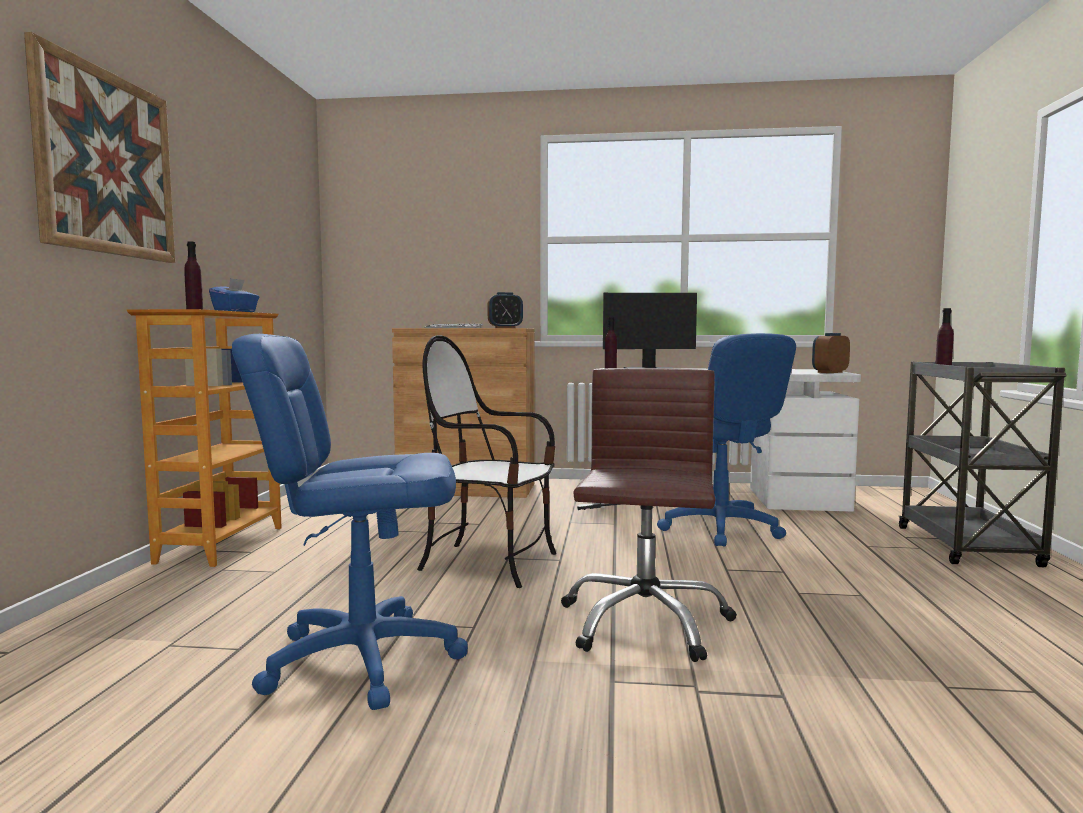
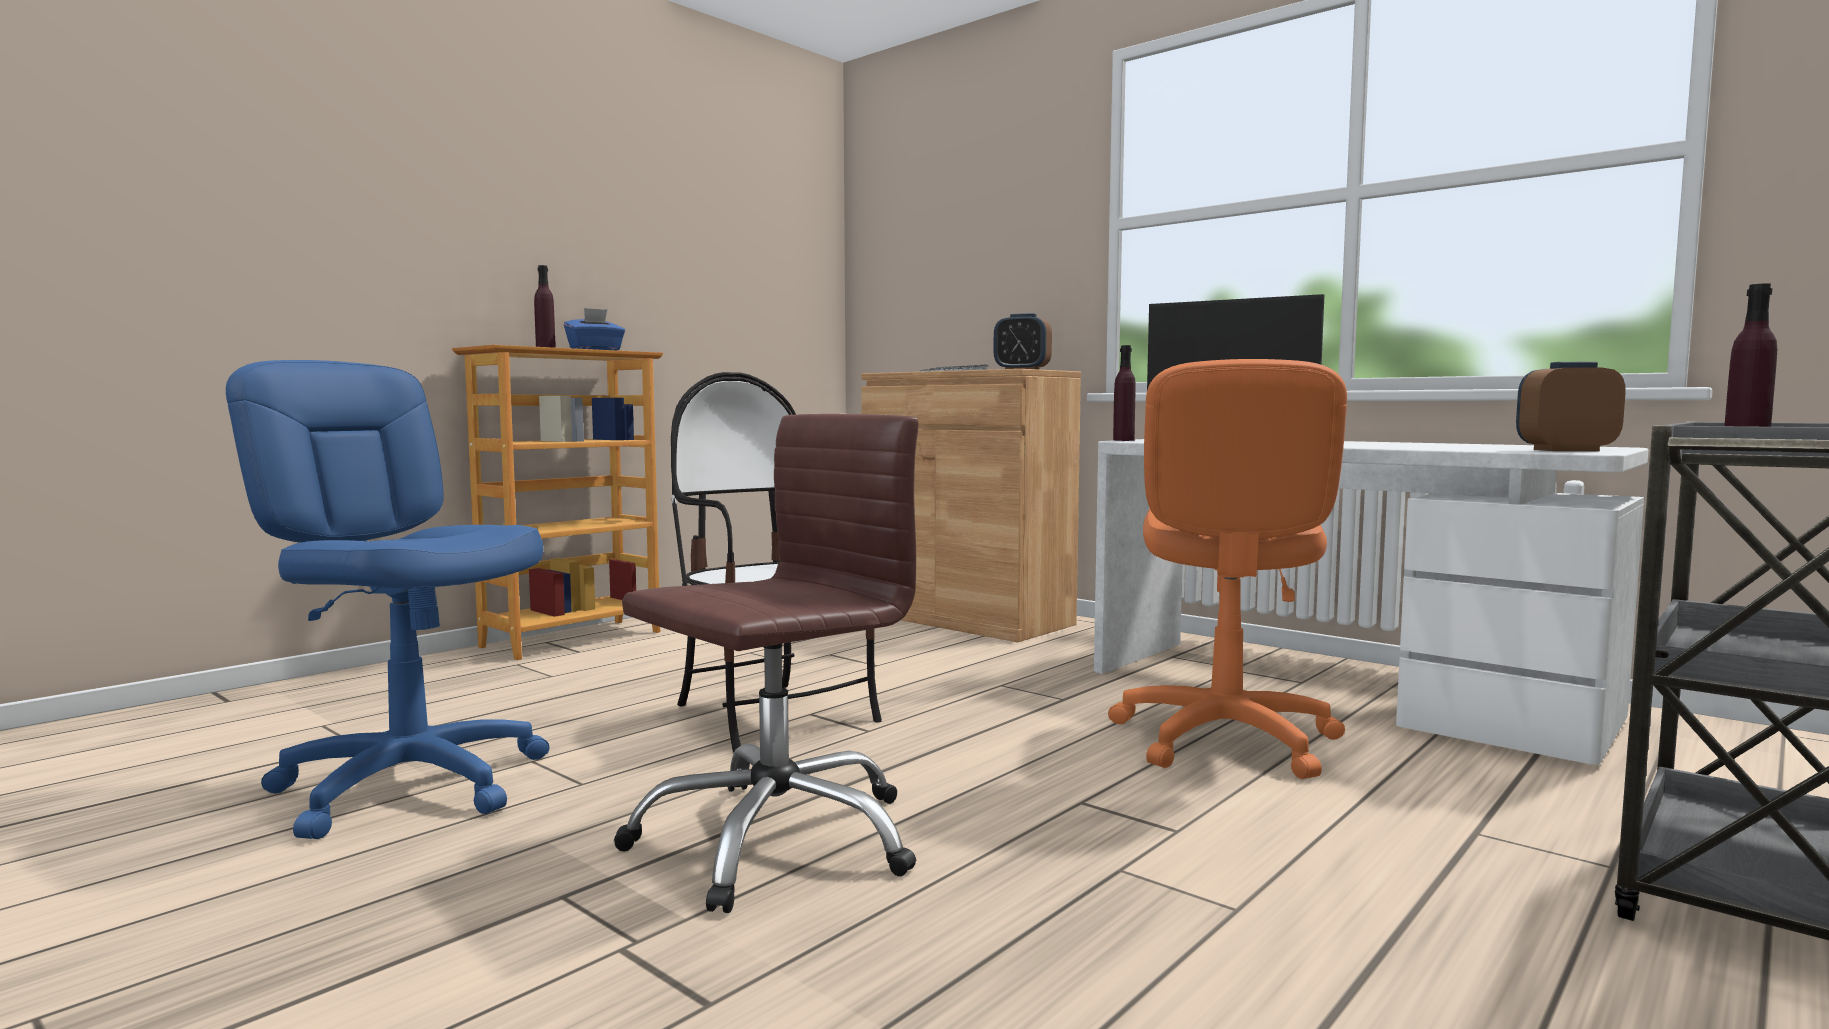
camera: 35 degrees right, 0 degrees up
(107, 163) = (433, 182): picture -> none
(719, 529) = (1224, 740): blue office chair -> orange office chair

